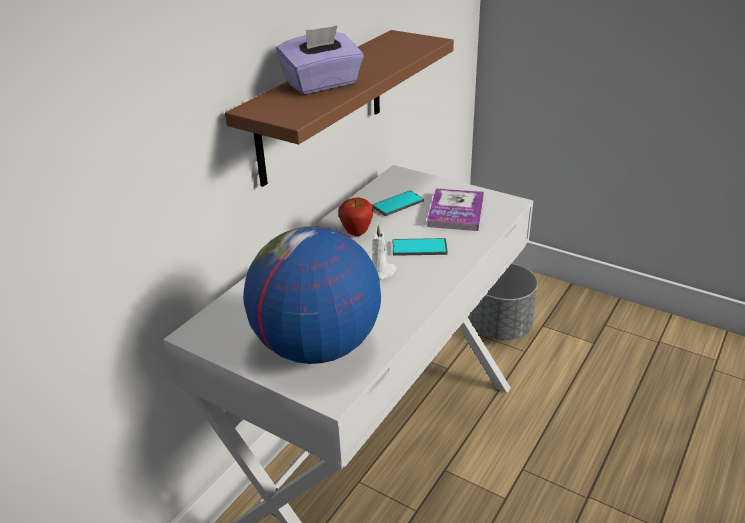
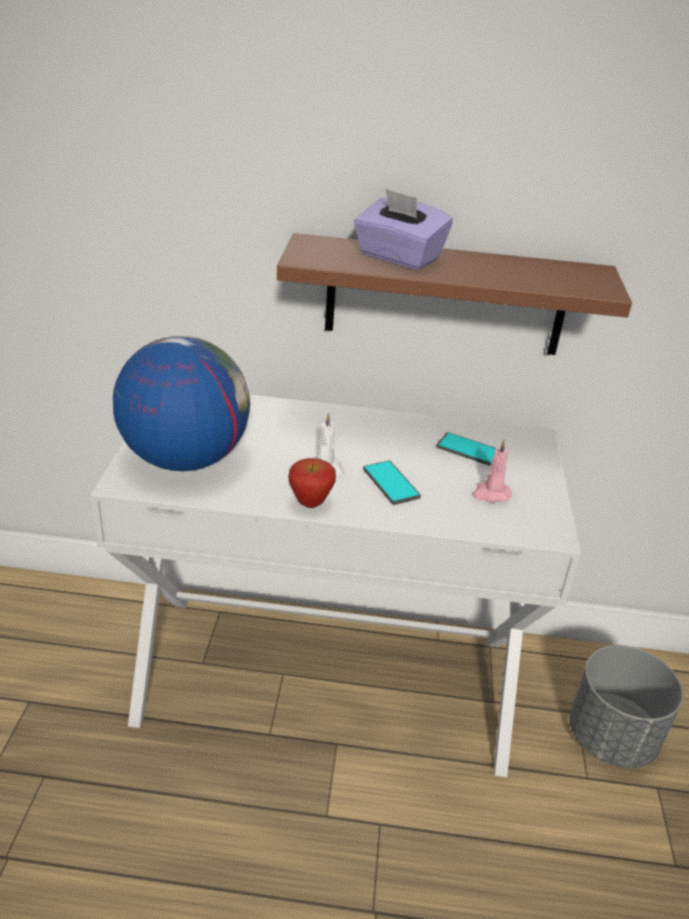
camera: 60 degrees right, 0 degrees up
(356, 233) = (386, 437): apple -> apple (310, 503)
(455, 211) = (490, 494): book -> pink candle

